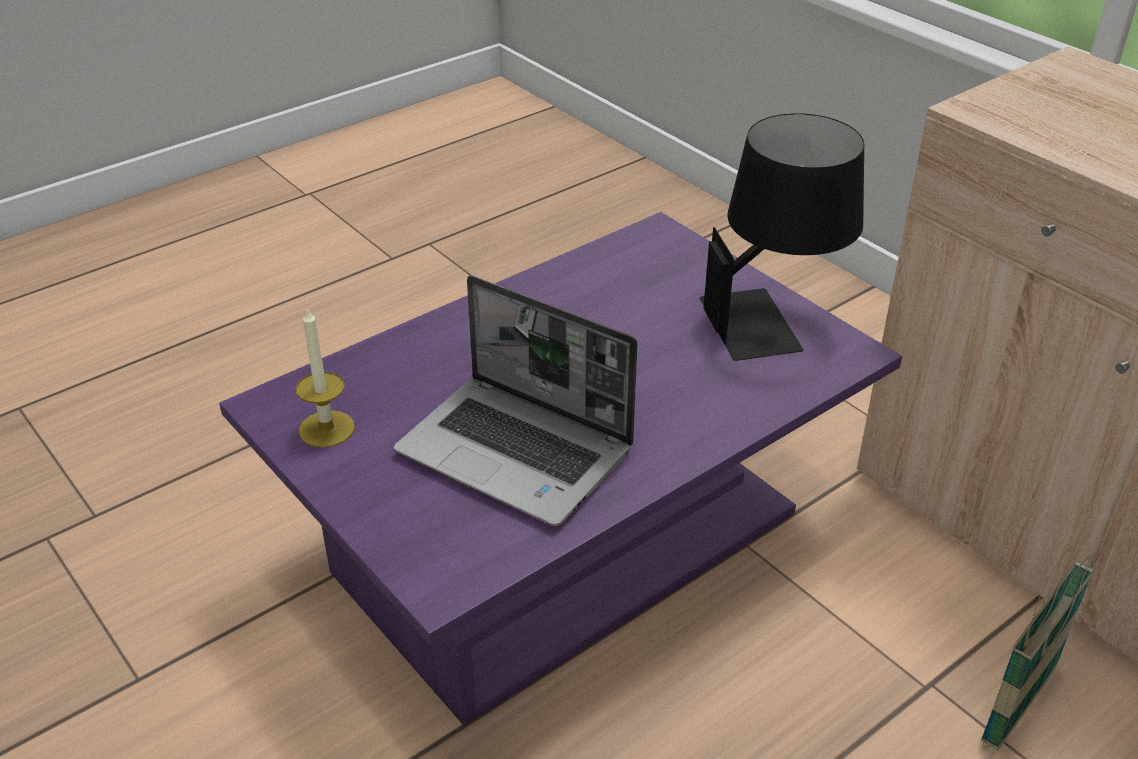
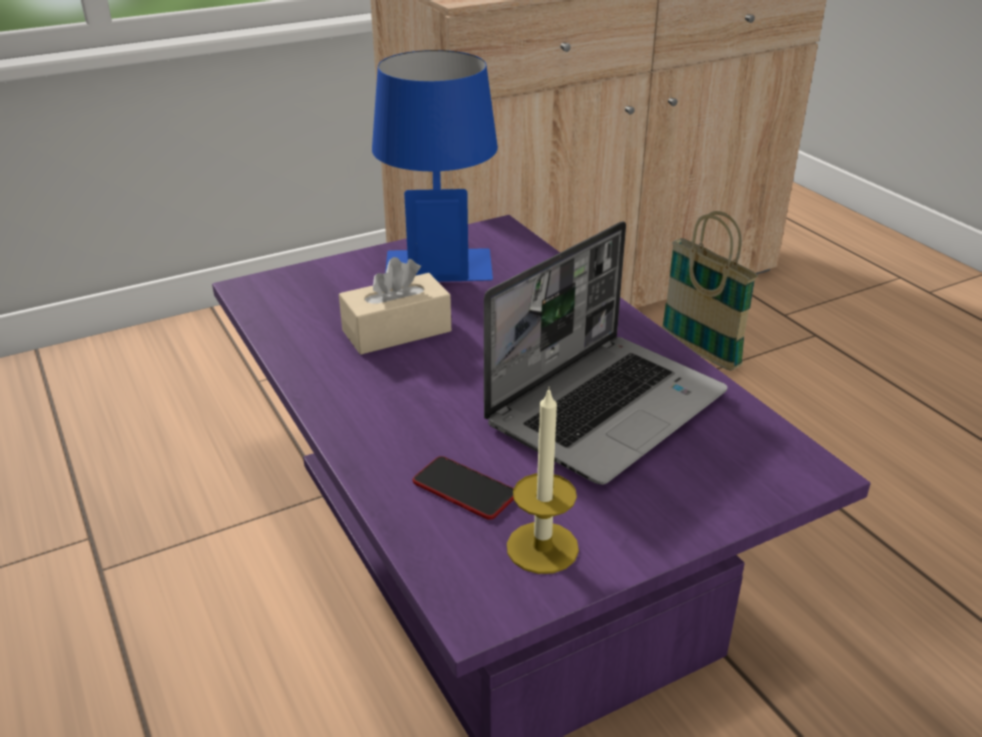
camera: 80 degrees left, 5 degrees down
(391, 384) = (464, 489): none -> phone
(612, 317) = (396, 331): none -> beige tissue box
(773, 319) = (437, 254): black table lamp -> blue table lamp

